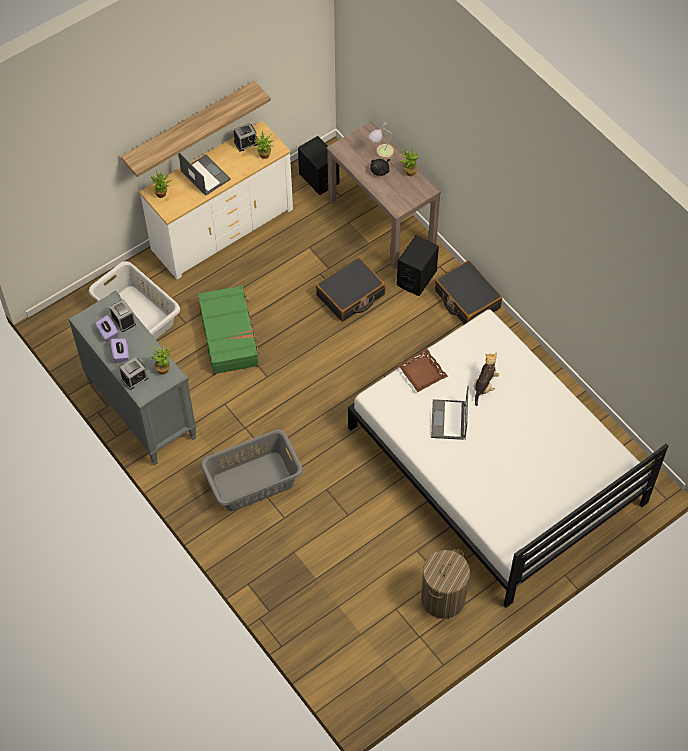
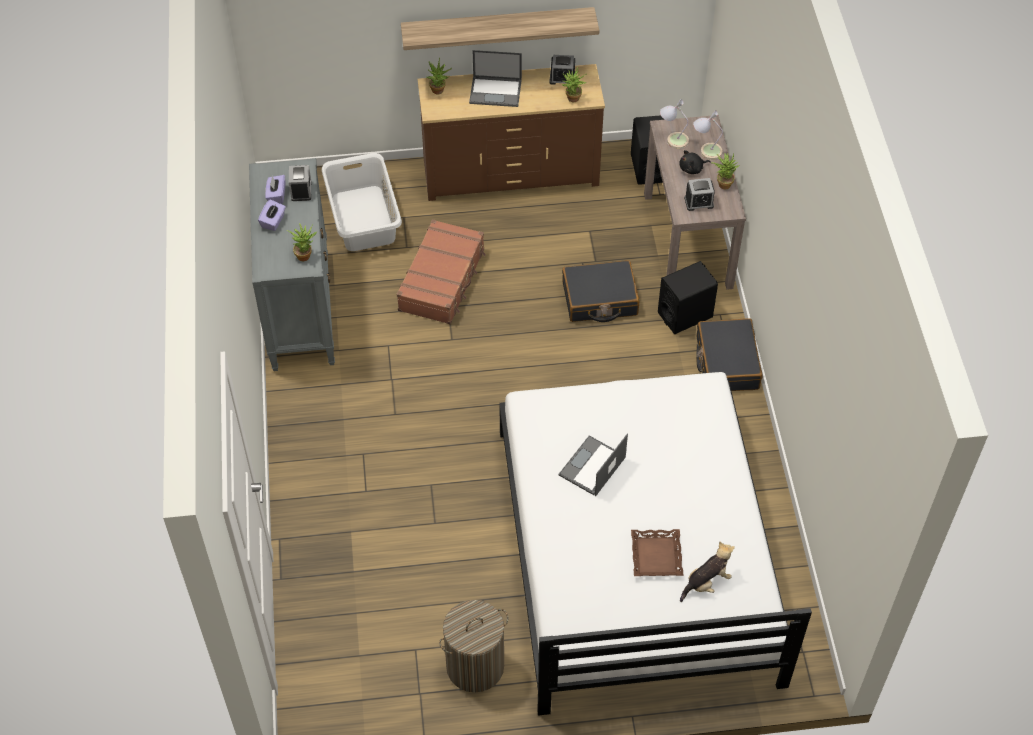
camera: 30 degrees right, 5 degrees down
(135, 378) = (269, 251): alarm clock -> alarm clock (699, 202)
(205, 175) = (496, 91): laptop -> laptop turned 105 degrees clockwise
(222, 229) = (510, 173): white dresser -> brown dresser
(229, 335) = (442, 280): green suitcase -> brown suitcase
(253, 481) = (360, 437): grey laundry basket -> none
(352, 154) = (673, 139): none -> table lamp
(421, 372) = (597, 402): brown tray -> brown tray (656, 555)
(484, 385) = (659, 450): plush toy -> plush toy (706, 582)

